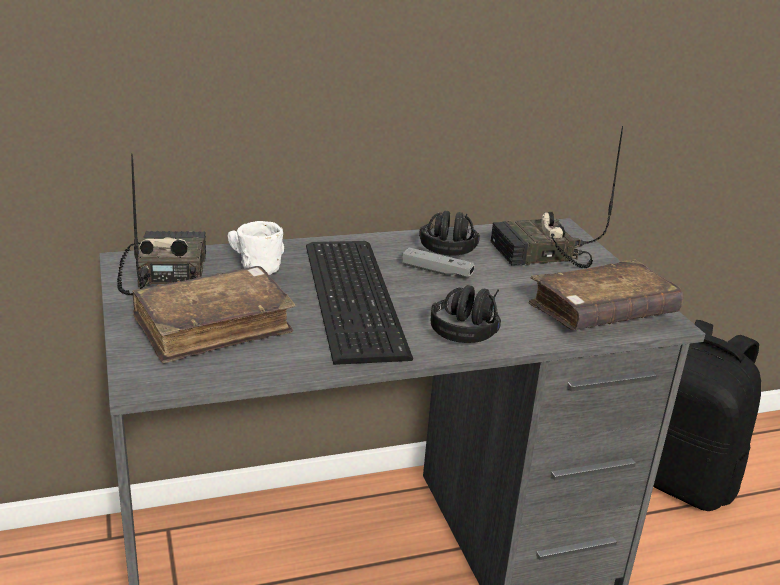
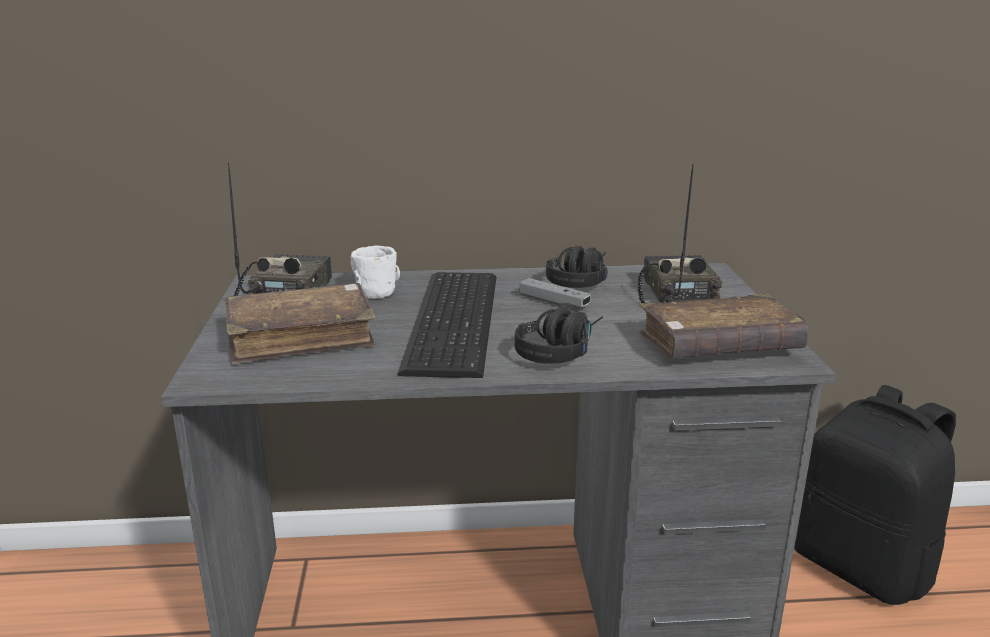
camera: 15 degrees right, 5 degrees down
(539, 255) = (673, 293): radio -> radio turned 90 degrees clockwise

